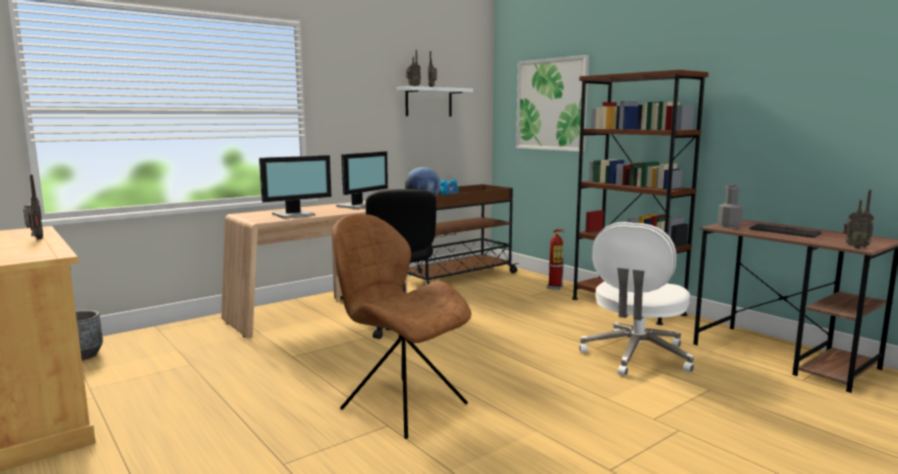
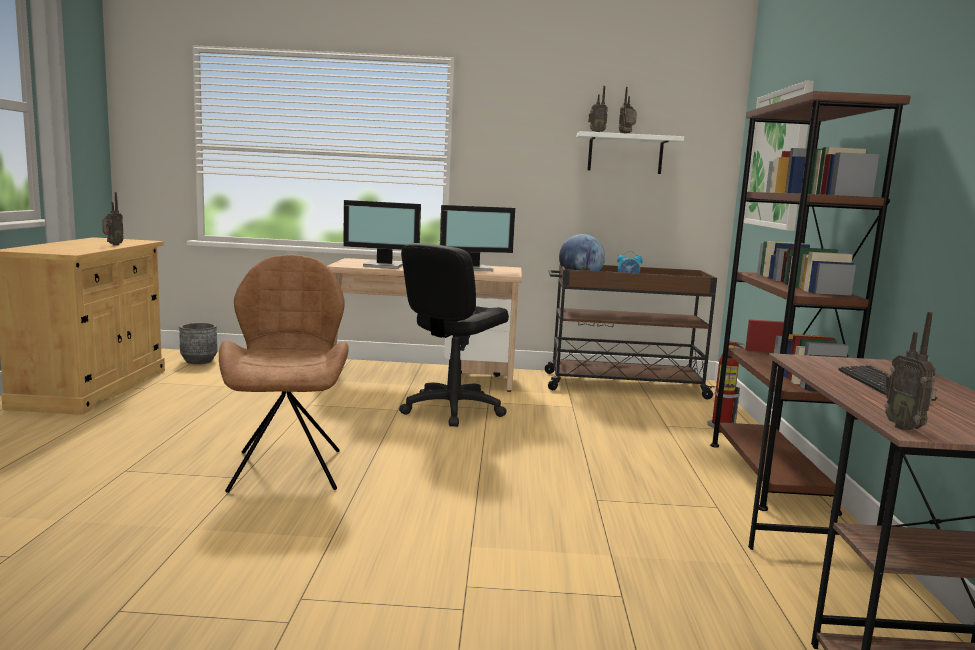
camera: 40 degrees right, 0 degrees up
(636, 356) = (623, 526): white office chair -> none
(729, 226) = (824, 361): grey bottle -> none

